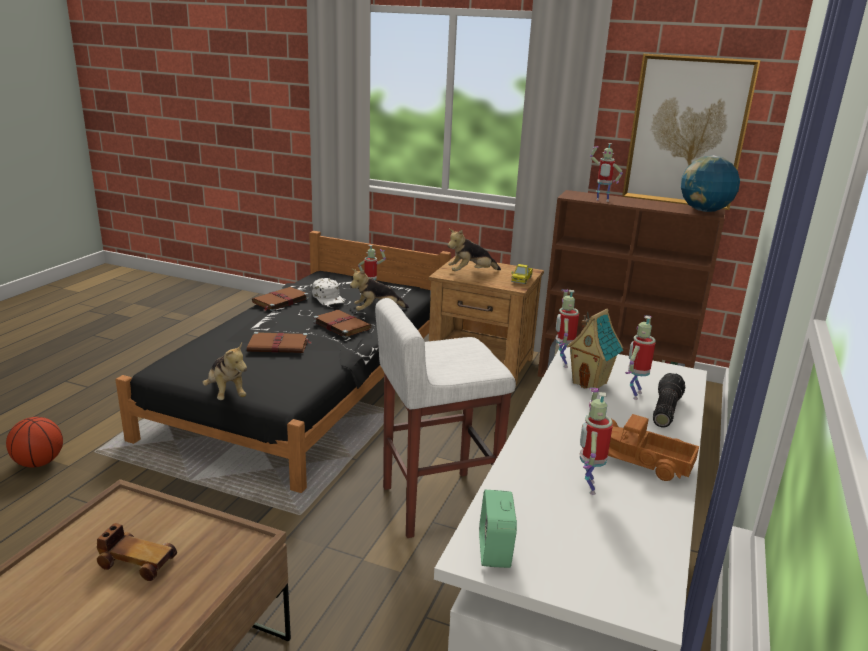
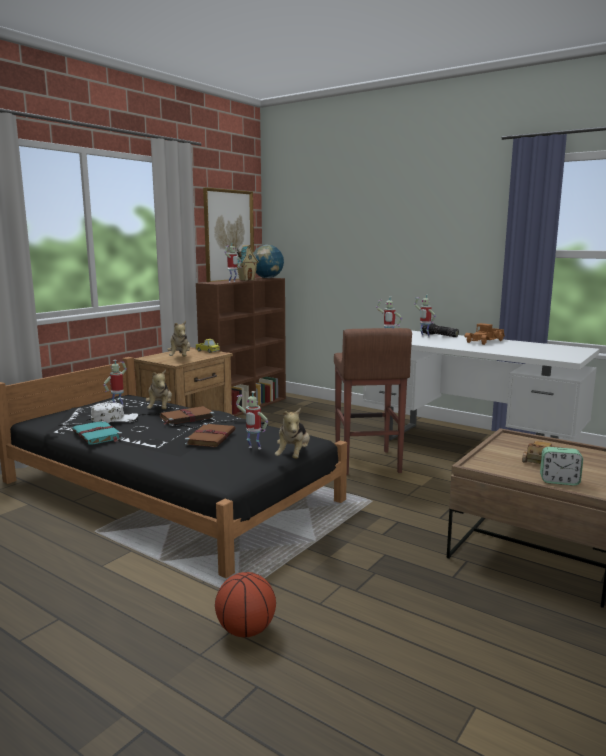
camera: 75 degrees left, 10 degrees down
(226, 393) = (293, 456): plush toy -> plush toy turned 120 degrees clockwise
(280, 301) = (97, 435): brown book -> turquoise book
(435, 502) = (366, 463): white stool -> brown stool
(495, 550) = (563, 357): alarm clock -> alarm clock (559, 481)
(588, 486) = (510, 347): toy robot -> toy robot (253, 448)
(590, 383) = (412, 339): toy house -> toy house (247, 280)

